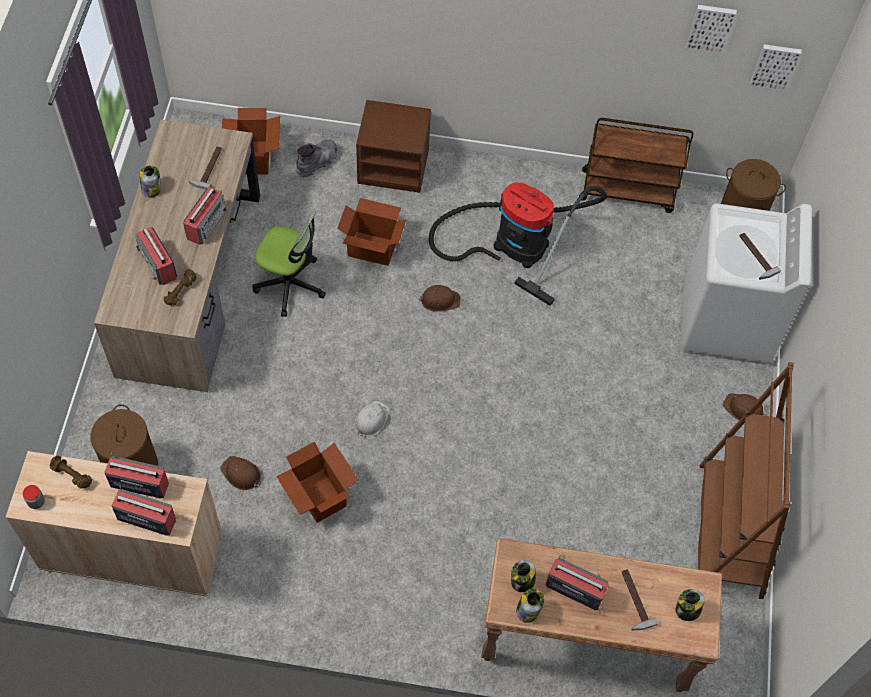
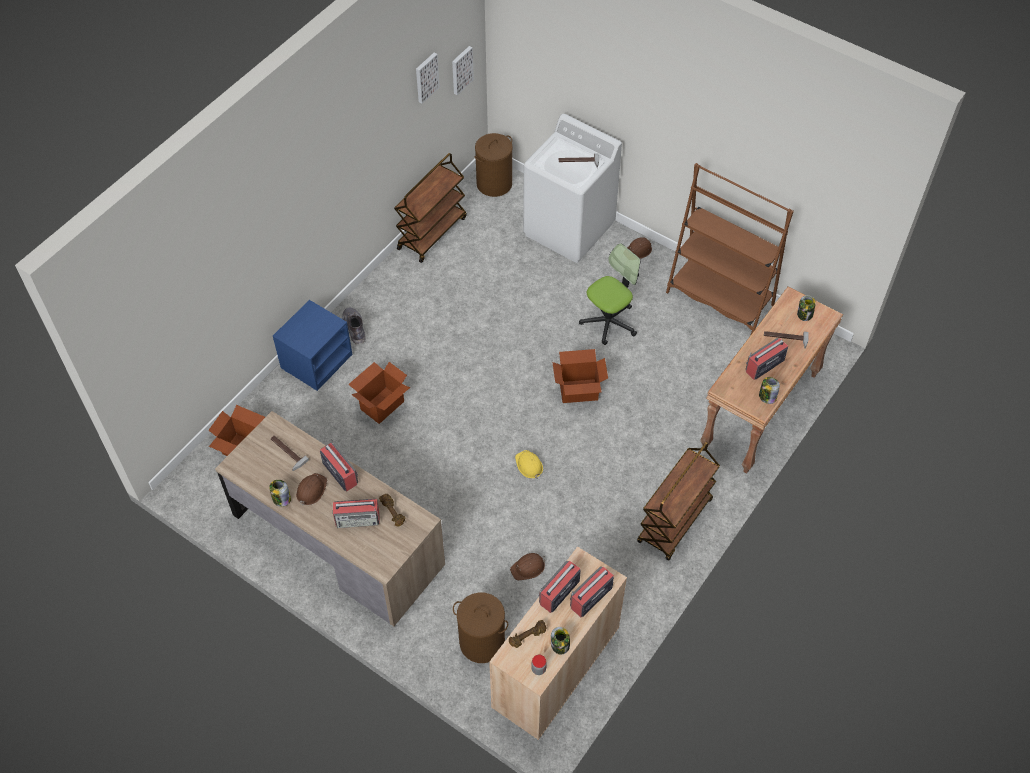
camera: 60 degrees left, 5 degrees down
(290, 284) = (381, 471): office chair -> office chair (609, 322)
(317, 162) = (278, 409): grey boot -> grey boot (354, 328)
(319, 496) = (574, 523): cardboard box -> cardboard box (578, 391)
(371, 419) = (529, 465): white hard hat -> yellow hard hat
(375, 604) = (675, 522): none -> brown cart
(394, 166) = (316, 361): brown nightstand -> blue nightstand
(439, 300) = (453, 382): brown hard hat -> brown hard hat (311, 490)
(514, 243) = (434, 316): vacuum cleaner -> none
(522, 581) = (745, 391): jar -> jar (560, 645)

